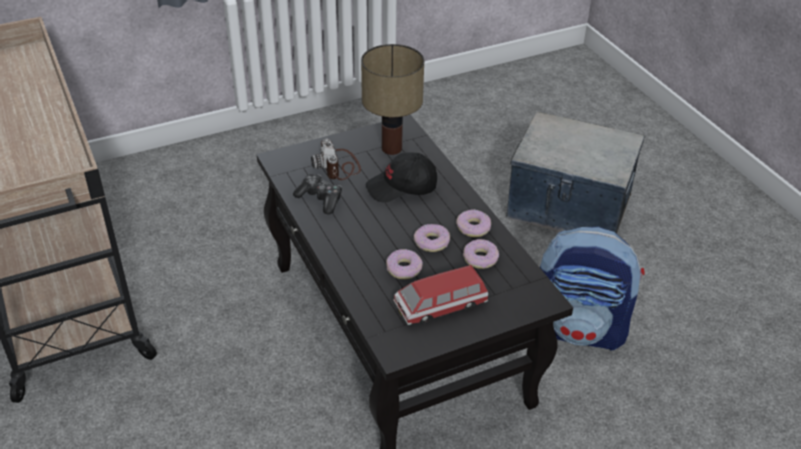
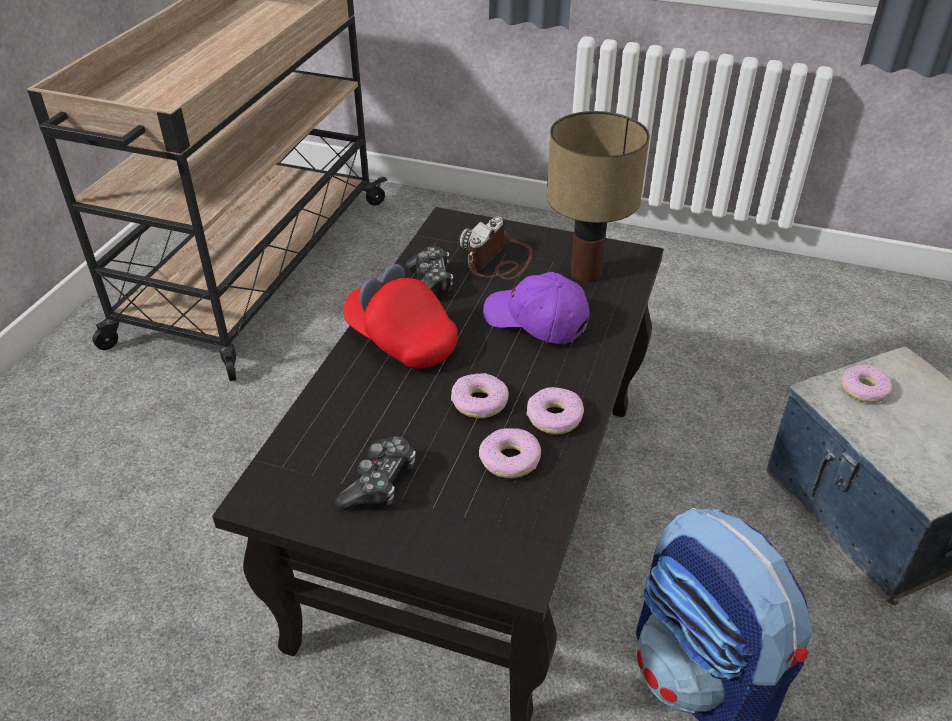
camera: 45 degrees right, 0 degrees up
(350, 237) = (401, 340): none -> red cap
(402, 188) = (535, 321): black cap -> purple cap
(404, 269) = (405, 411): donut -> donut (864, 390)
(440, 306) = (379, 483): toy car -> game controller

